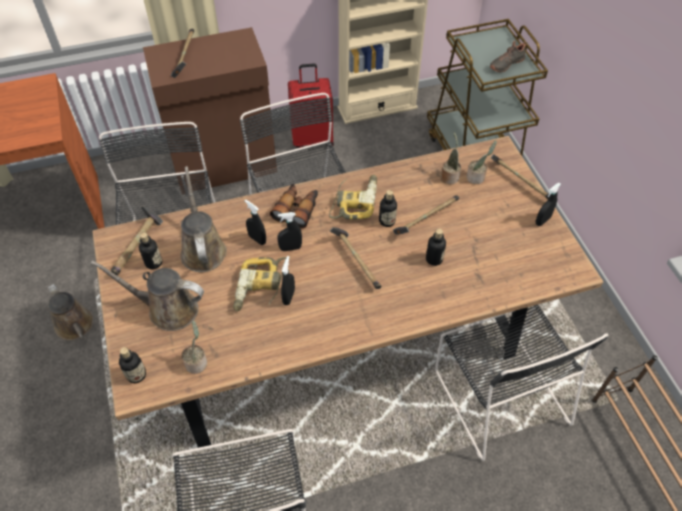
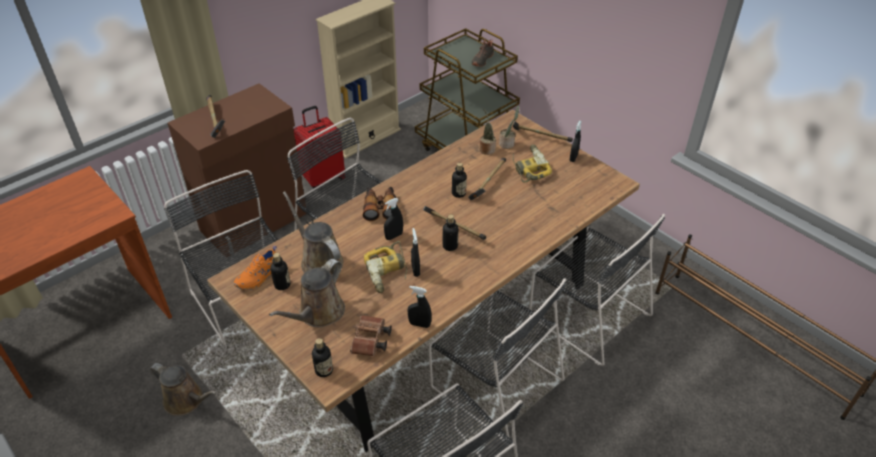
camera: 25 degrees left, 10 degrees down
(138, 246) = (259, 277): hammer -> orange shoe
(168, 309) = (318, 313): brown watering can -> brown watering can turned 45 degrees counterclockwise
(197, 362) = (370, 342): potted plant -> brown binoculars
(257, 239) = (361, 239): black spray bottle -> black spray bottle (419, 324)
(354, 201) = (424, 187): power drill -> power drill (528, 168)
(359, 428) = (493, 381): none -> black chair
(434, 259) = (511, 207): bottle -> bottle (450, 246)

